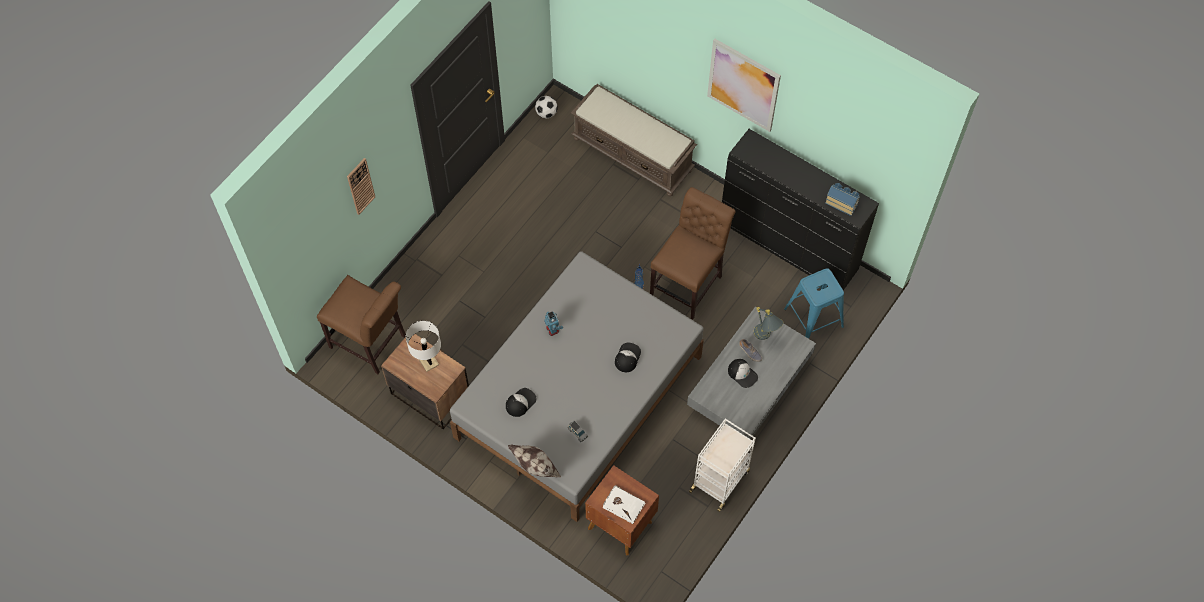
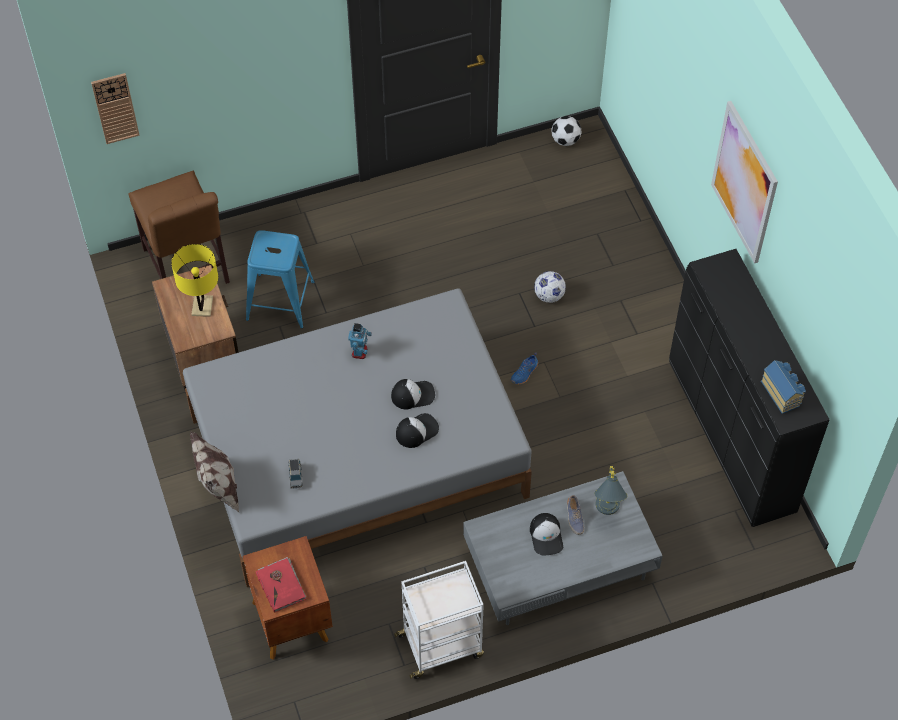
camera: 35 degrees right, 5 degrees down
(360, 186) = (235, 62): wall clock -> wall clock (115, 108)
(428, 361) = (202, 306): white table lamp -> yellow table lamp
(520, 402) = (261, 407): cap -> cap (413, 394)
(615, 222) = (549, 296): none -> football
(623, 505) = (281, 585): white book -> red book
(633, 154) = (629, 236): brown bench -> none
(689, 283) = (580, 409): brown chair -> none
(813, 317) = (698, 534): blue stool -> blue stool (280, 300)

